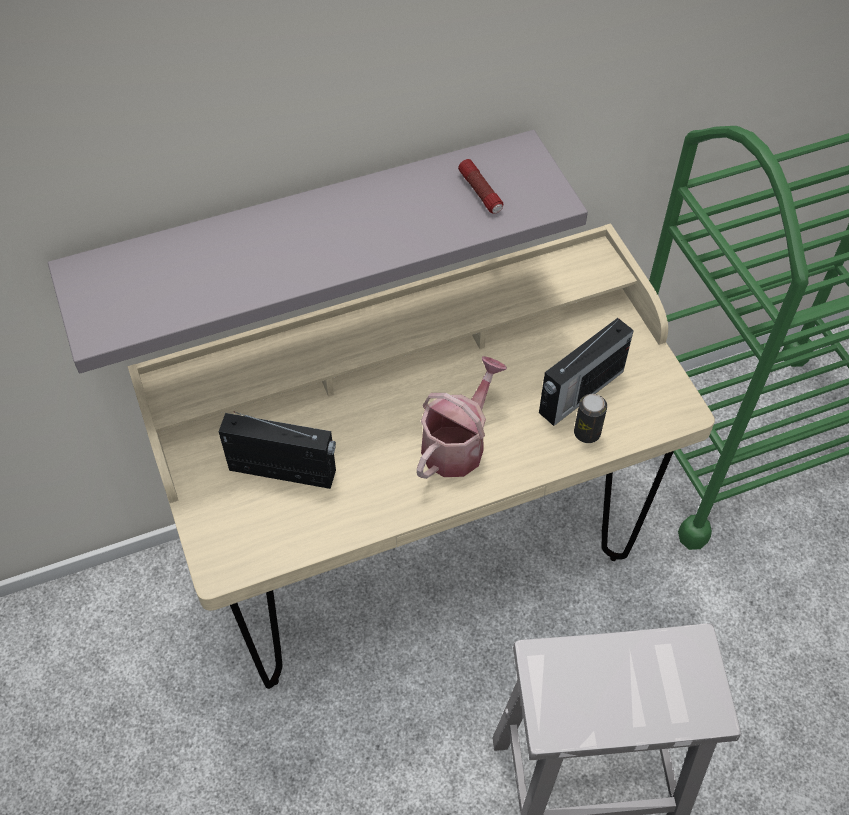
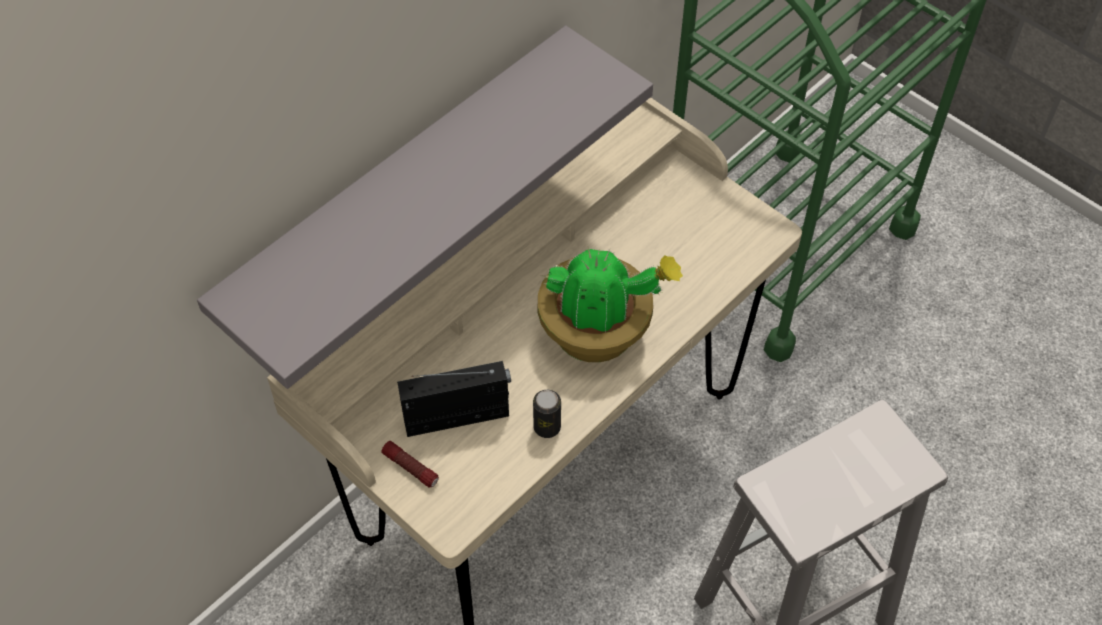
camera: 25 degrees left, 0 degrees up
(458, 443) = (598, 333): watering can -> potted plant
(480, 192) = (553, 98): flashlight -> flashlight (411, 468)
(579, 393) = (678, 248): radio -> none
(587, 433) = (703, 280): can -> can (547, 427)

